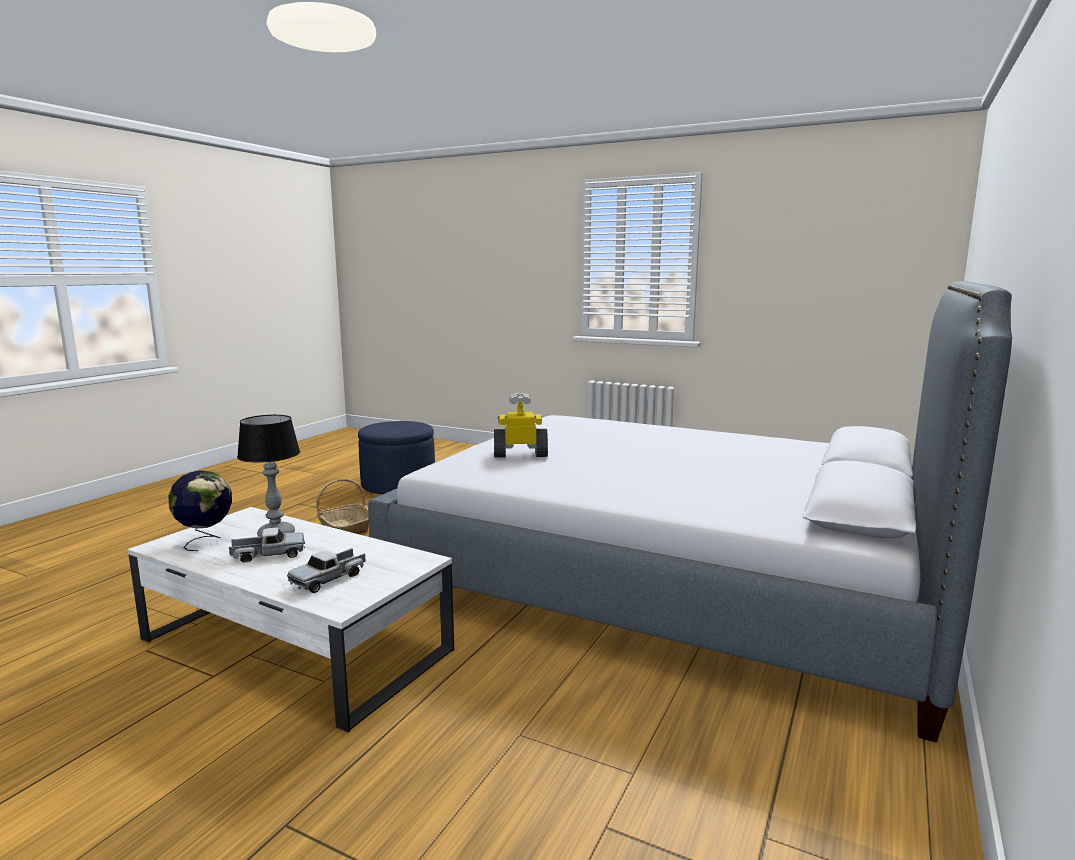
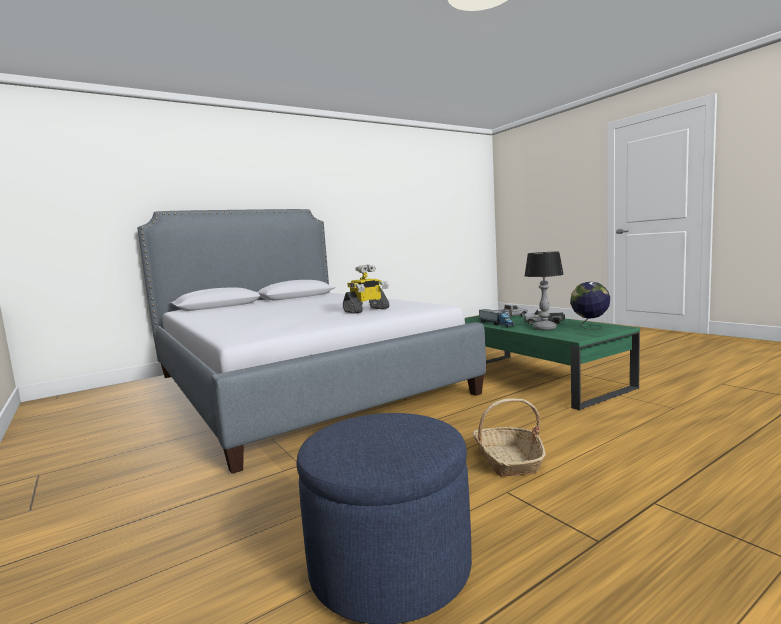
camera: 150 degrees left, 5 degrees down
(296, 645) = (534, 378): white coffee table -> green coffee table
(354, 546) = (496, 324): none -> toy truck
(521, 454) = (366, 310): toy robot -> toy robot turned 60 degrees counterclockwise

